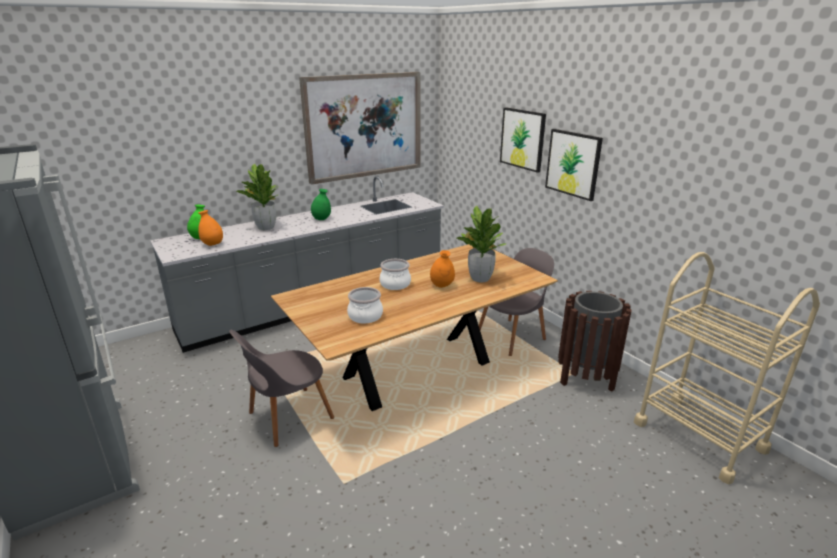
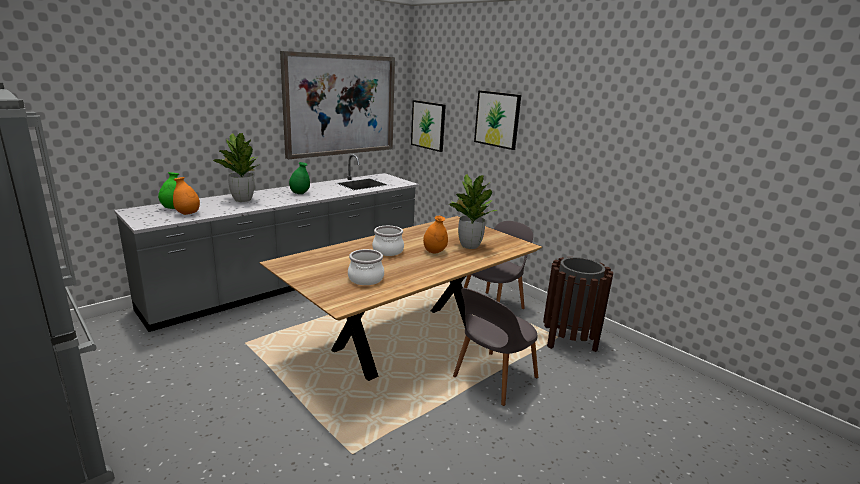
camera: 10 degrees left, 5 degrees down
(287, 417) = (278, 391): grey chair -> grey chair (493, 379)
(573, 164) = (548, 140): picture -> picture (428, 125)
(699, 436) = (682, 387): beige cart -> none

